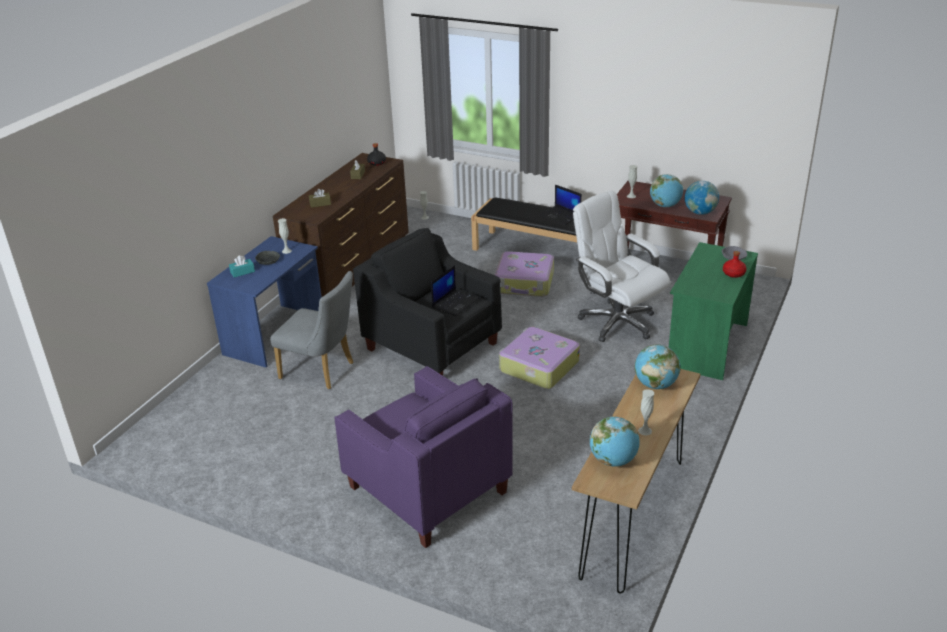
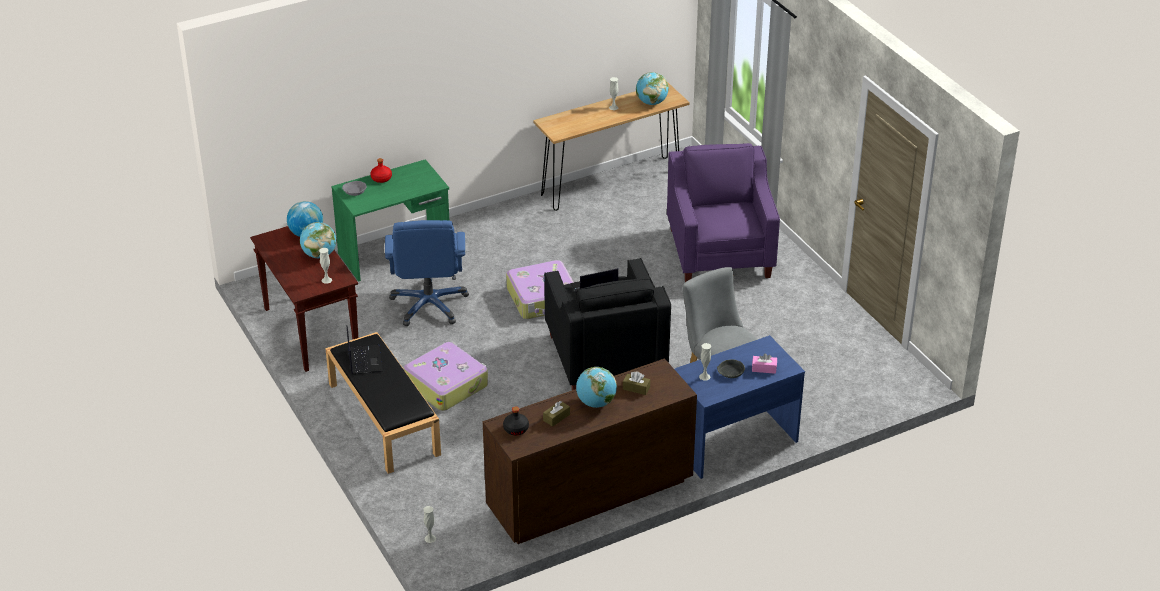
camera: 145 degrees left, 5 degrees up
(242, 272) = (764, 368): turquoise tissue box -> pink tissue box
(616, 322) = (429, 305): white office chair -> blue office chair
(655, 385) = (570, 125): globe -> globe (596, 403)

